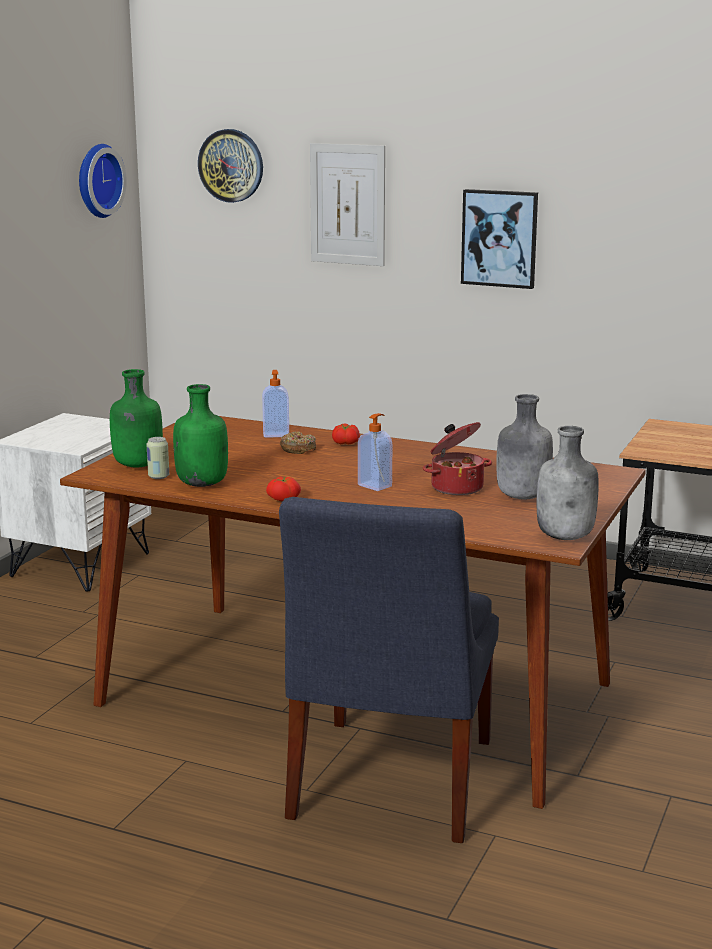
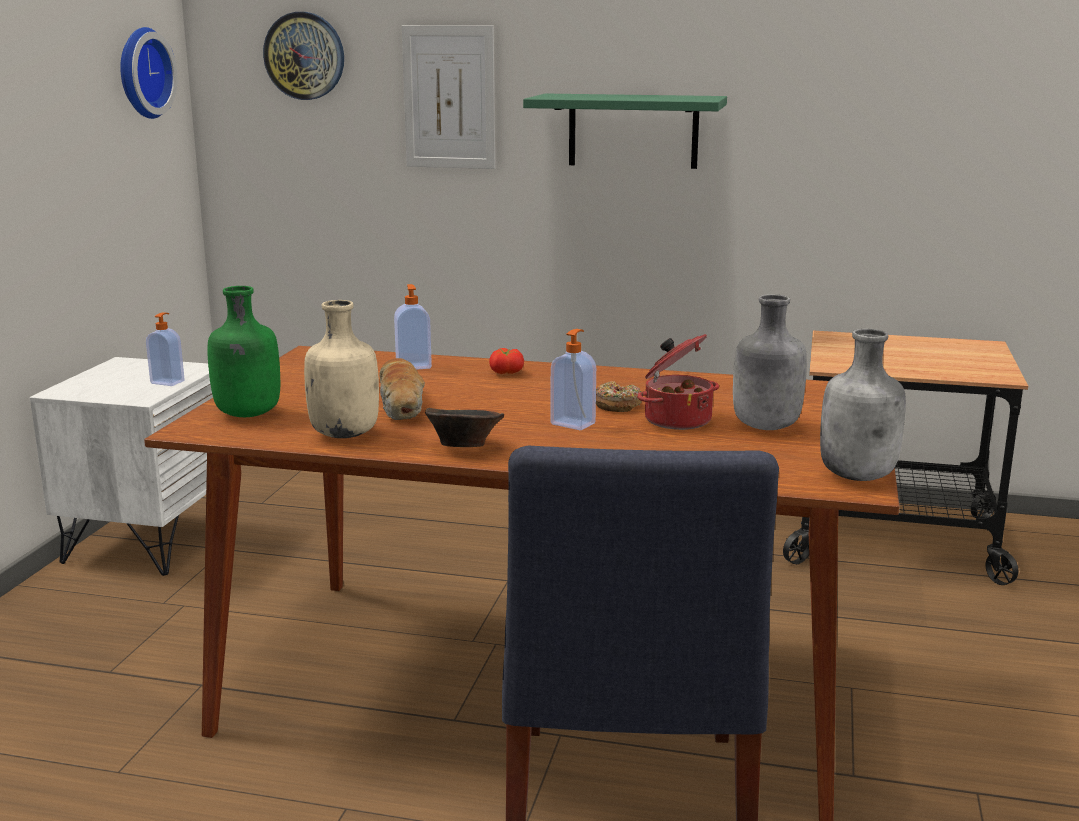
camera: 10 degrees left, 0 degrees up
(99, 436) = (168, 382): none -> soap dispenser
(158, 476) = (281, 428): can -> none
(203, 483) = (345, 434): green bottle -> beige bottle
(254, 464) = (402, 404): none -> bread
(283, 498) = (463, 447): tomato -> brown bowl
(298, 449) = (450, 383): donut -> donut (617, 405)
(499, 238) = (633, 131): picture -> green shelf

